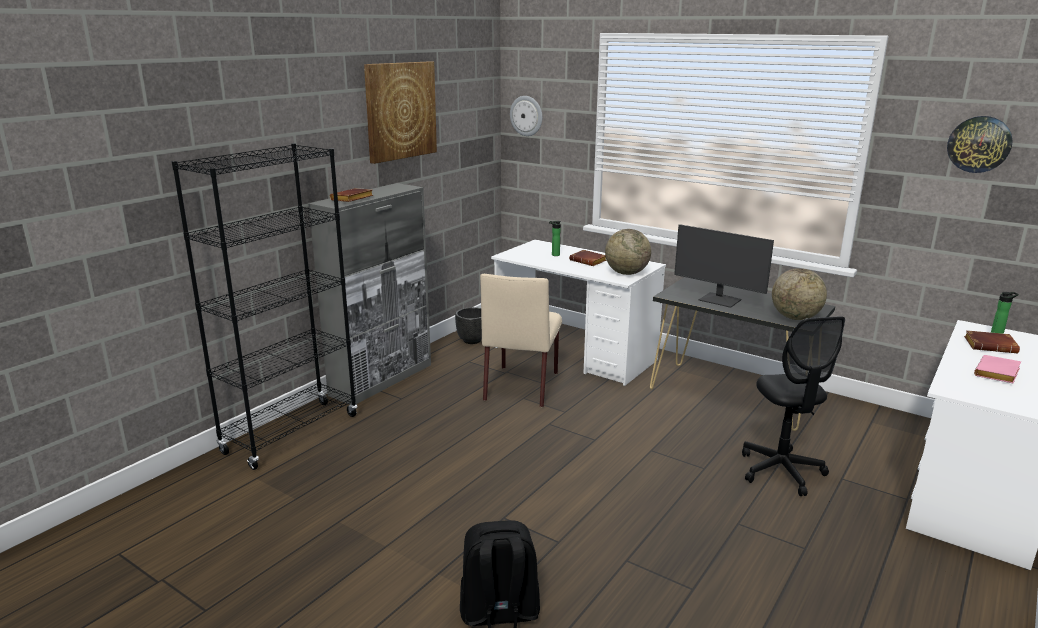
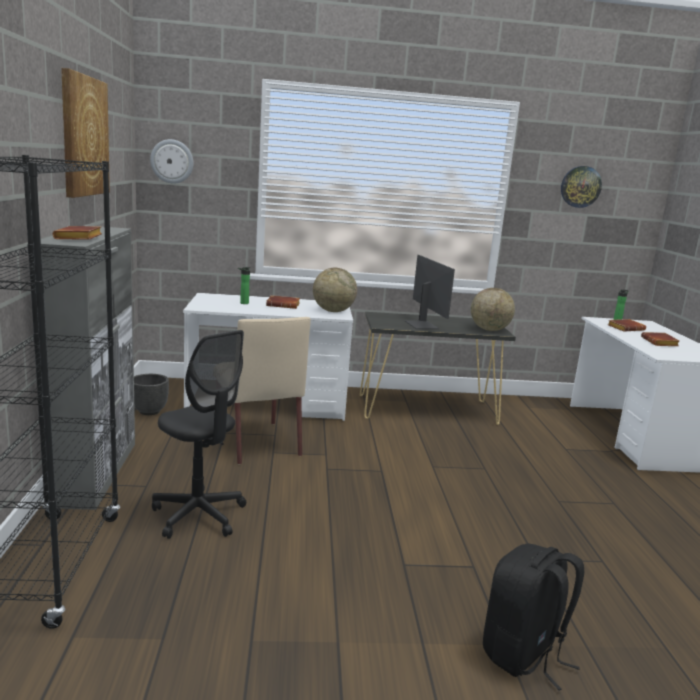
camera: 40 degrees left, 5 degrees down
(719, 300) = (422, 325): monitor -> monitor turned 105 degrees counterclockwise
(781, 471) = (530, 455): black office chair -> black office chair (199, 515)
(998, 374) = (660, 343): pink book -> brown book

